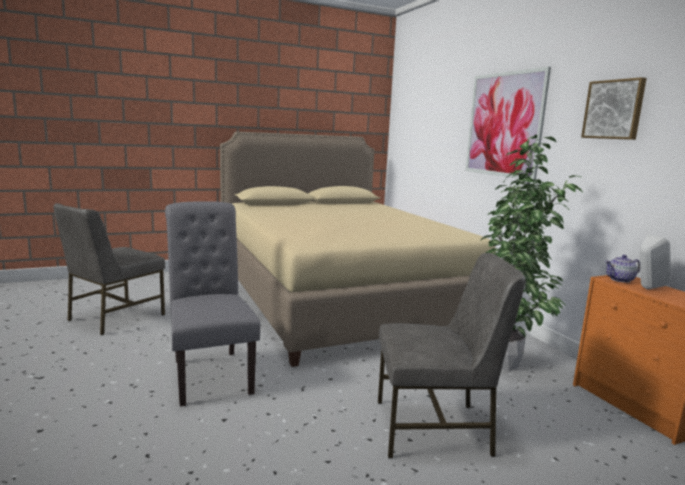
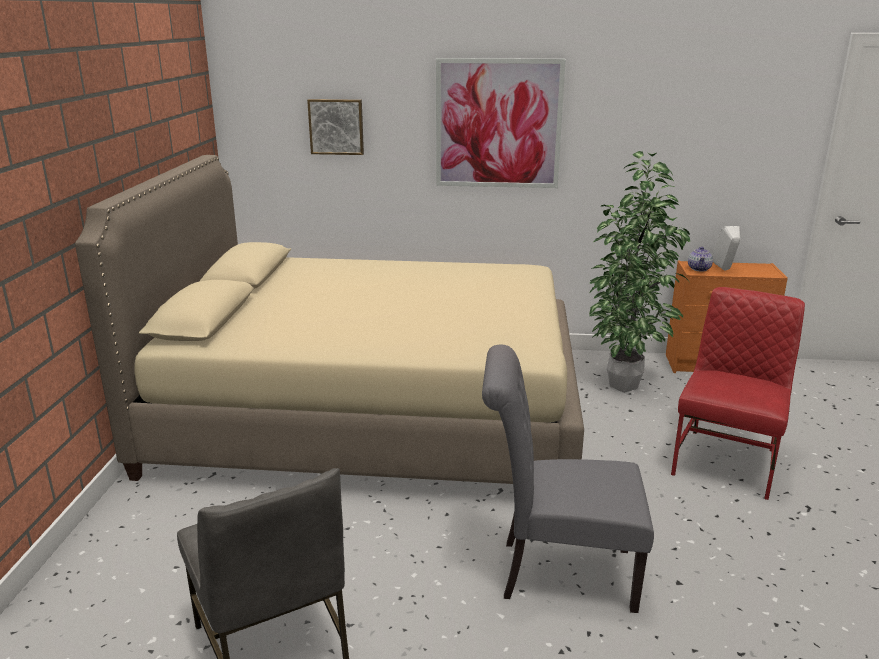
camera: 60 degrees left, 10 degrees up
(434, 428) = (726, 461): grey chair -> red chair
(614, 109) = (650, 110): picture -> picture (336, 126)

